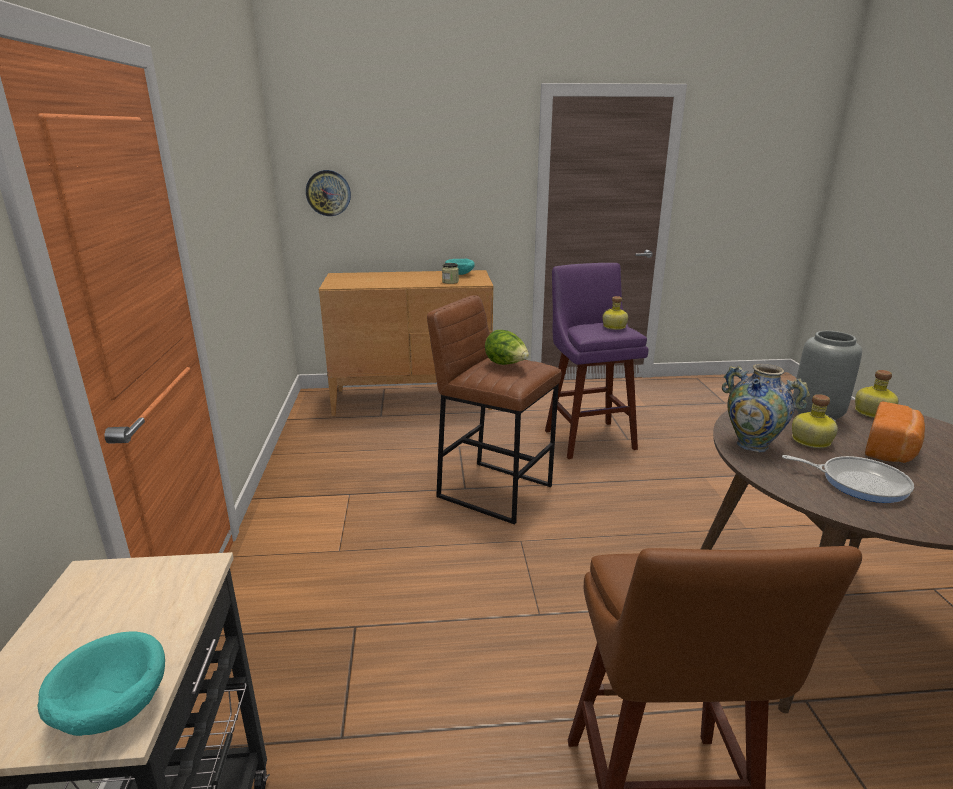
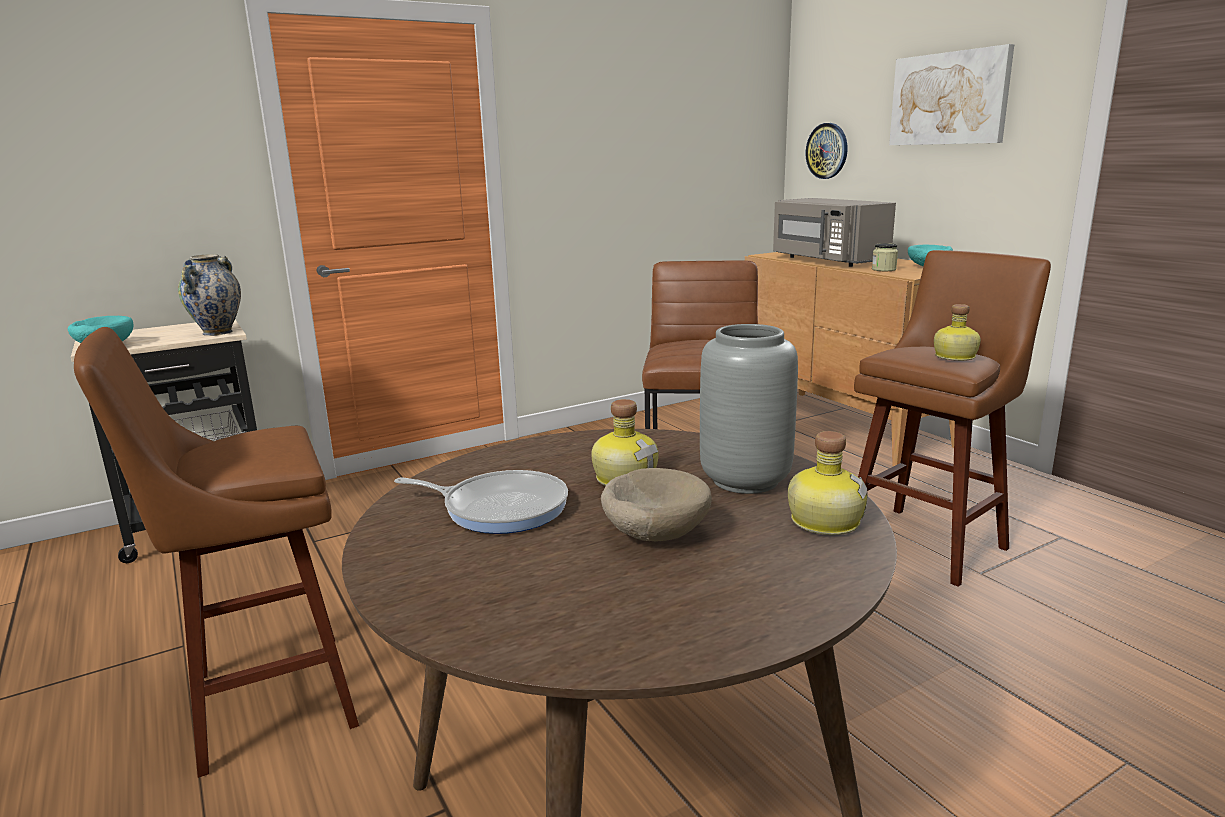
camera: 65 degrees right, 5 degrees down
(390, 282) = (826, 260): none -> grey microwave
(440, 157) = (949, 99): none -> picture
(506, 364) = (704, 343): lettuce -> none
(588, 438) = (929, 543): purple stool -> brown stool
(752, 445) = (572, 449): vase -> vase (217, 332)
(858, 483) = (500, 508): frying pan -> frying pan turned 75 degrees counterclockwise
(892, 449) = (654, 533): bread -> beige bowl

